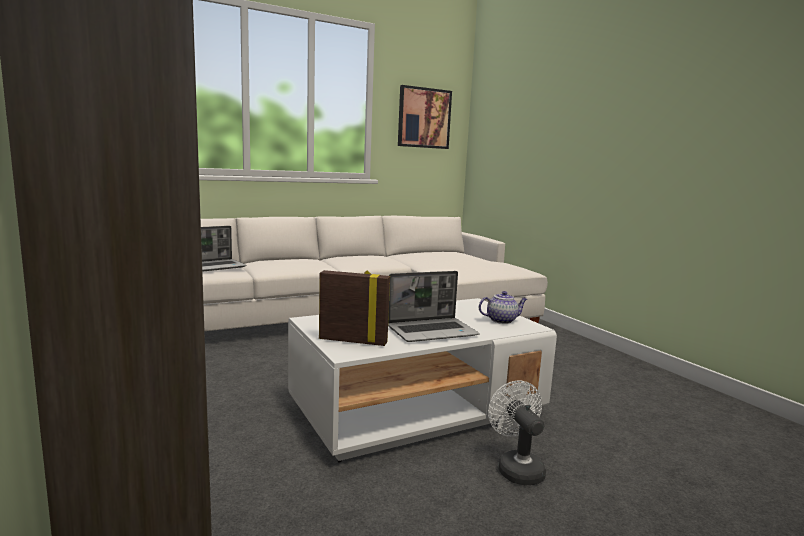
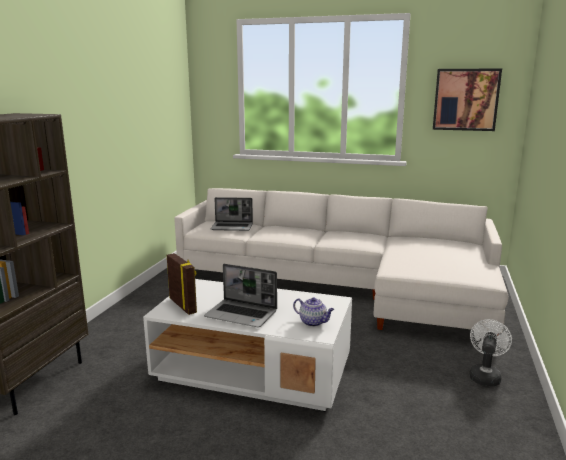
camera: 45 degrees right, 5 degrees up
(516, 468) = (238, 438): white fan -> white fan (485, 375)

